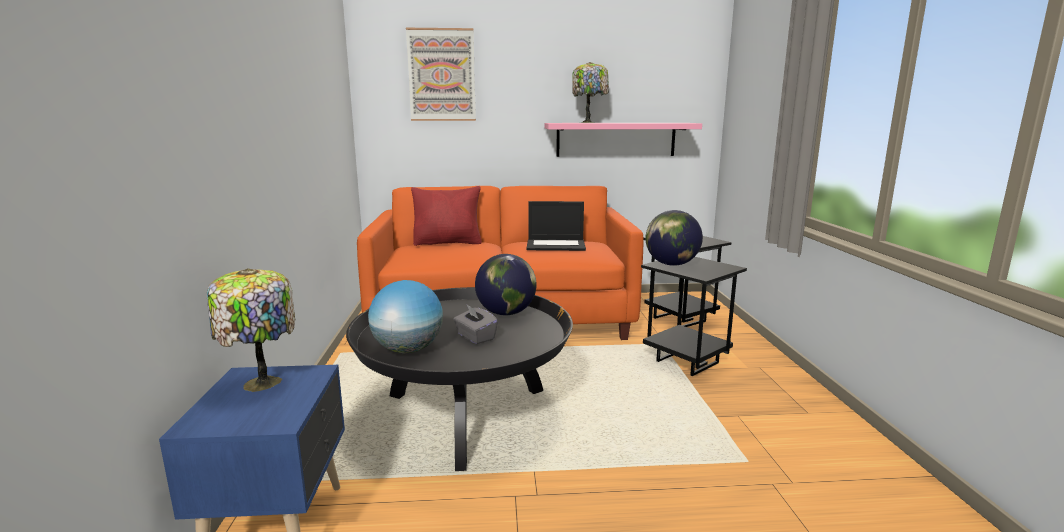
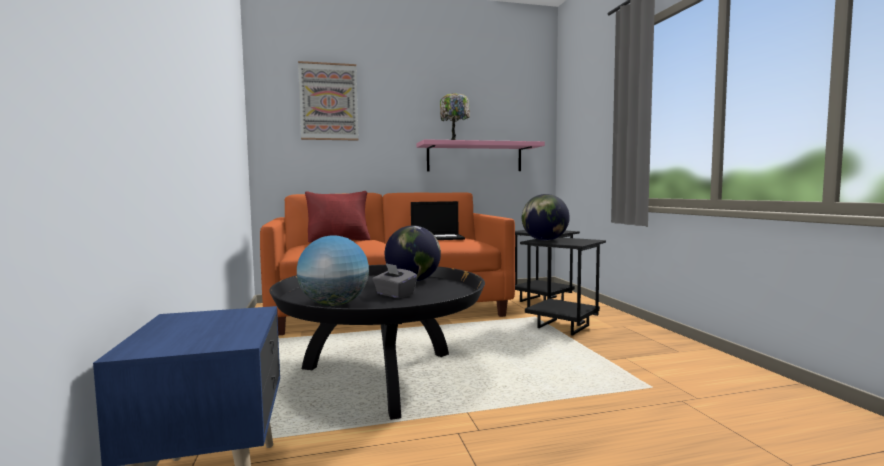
camera: 10 degrees left, 10 degrees down
(261, 384) = (199, 321): table lamp -> none

